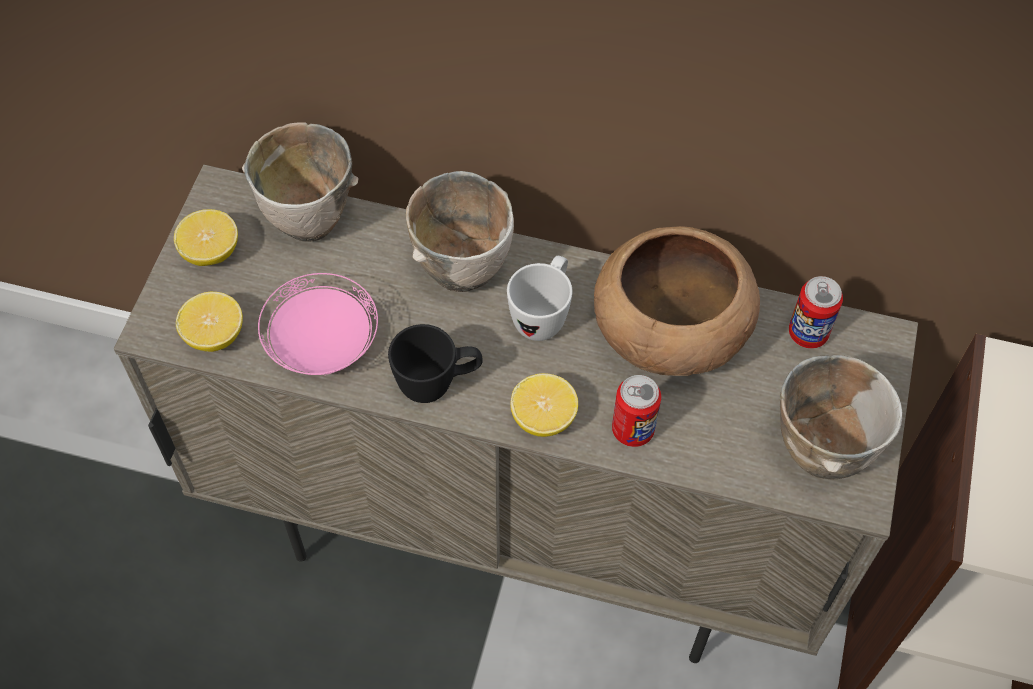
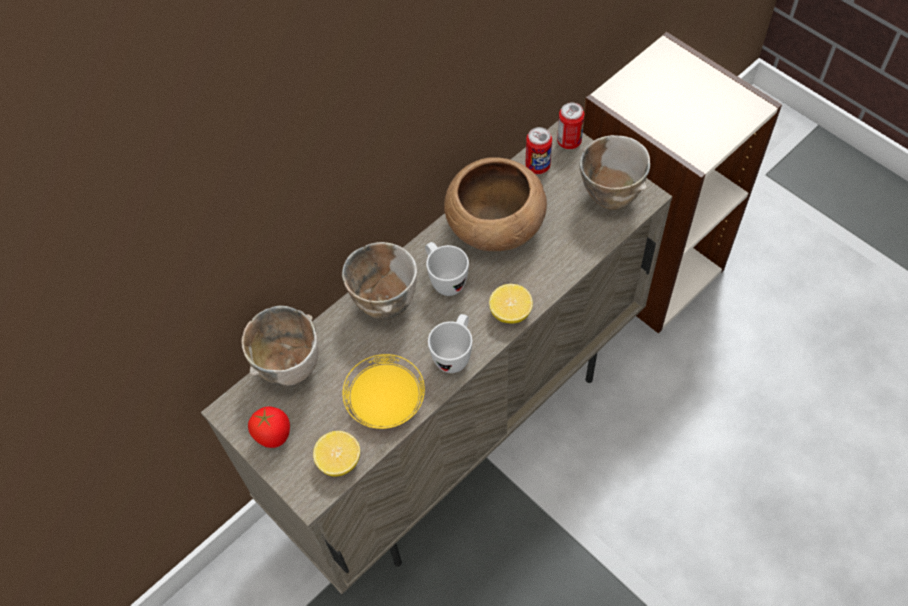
camera: 55 degrees left, 0 degrees up
(211, 252) = (274, 436): lemon -> tomato
(323, 342) = (386, 402): pink plate -> yellow plate
(438, 384) = (455, 354): black mug -> white mug
(632, 430) = (545, 274): can -> can (569, 141)

